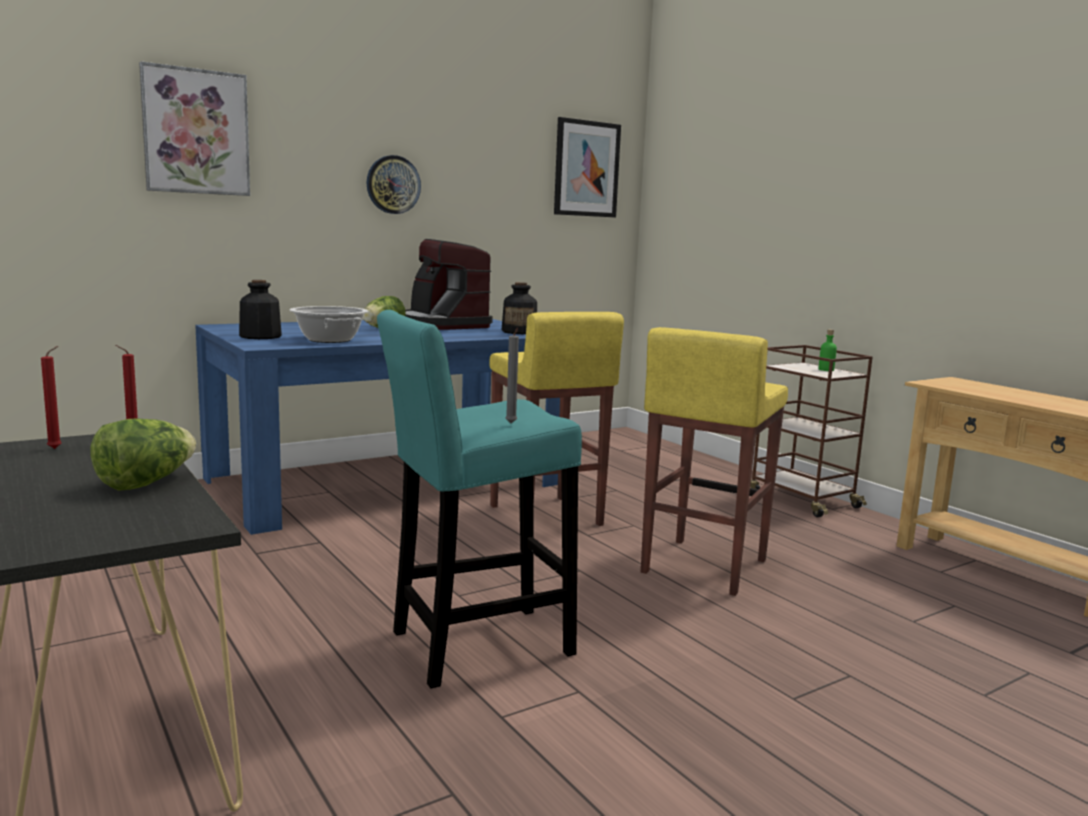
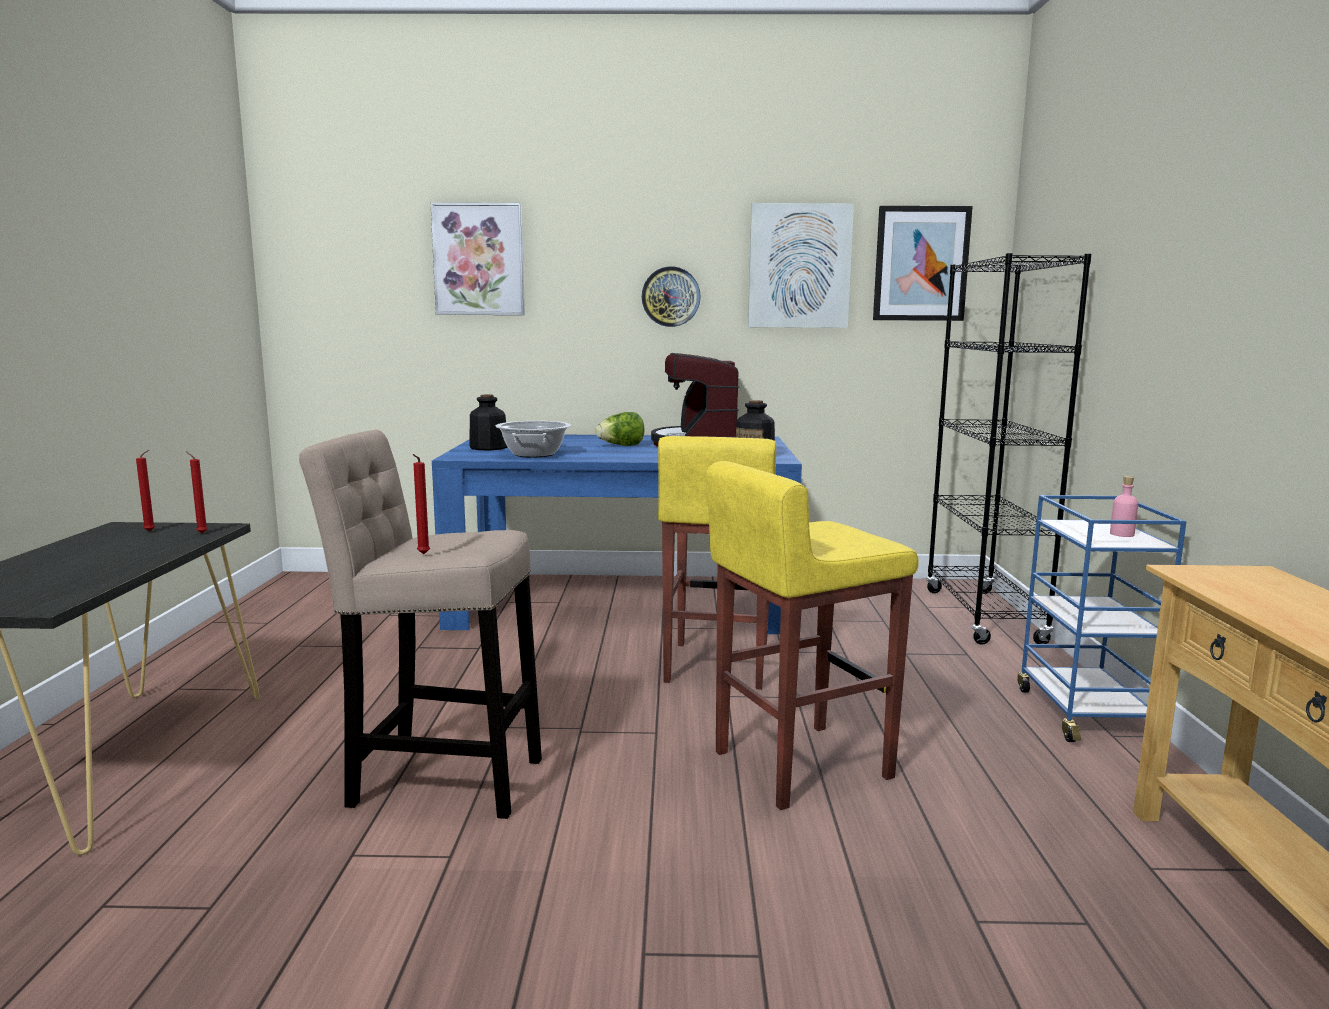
camera: 35 degrees right, 0 degrees up
(146, 483) = (116, 567): lettuce -> none
(472, 646) = (438, 779): turquoise stool -> beige stool
(499, 164) = (799, 266): none -> picture
(511, 424) = (422, 554): grey candle -> red candle
(664, 451) = (983, 617): none -> black bookcase
(802, 500) = (1084, 713): brown cart -> blue cart
(826, 370) = (1122, 534): green bottle -> pink bottle

